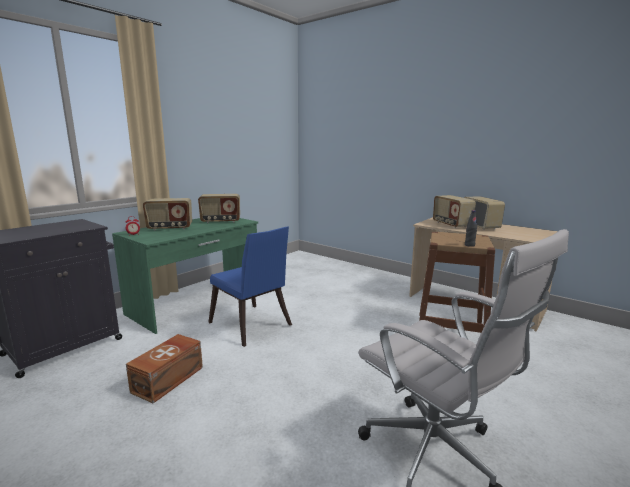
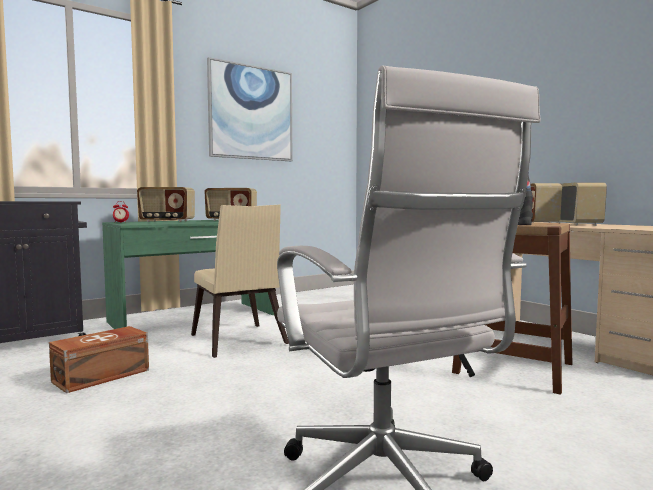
camera: 15 degrees right, 10 degrees down
(221, 121) = (251, 113): none -> picture
(252, 326) = (239, 342): blue chair -> beige chair

